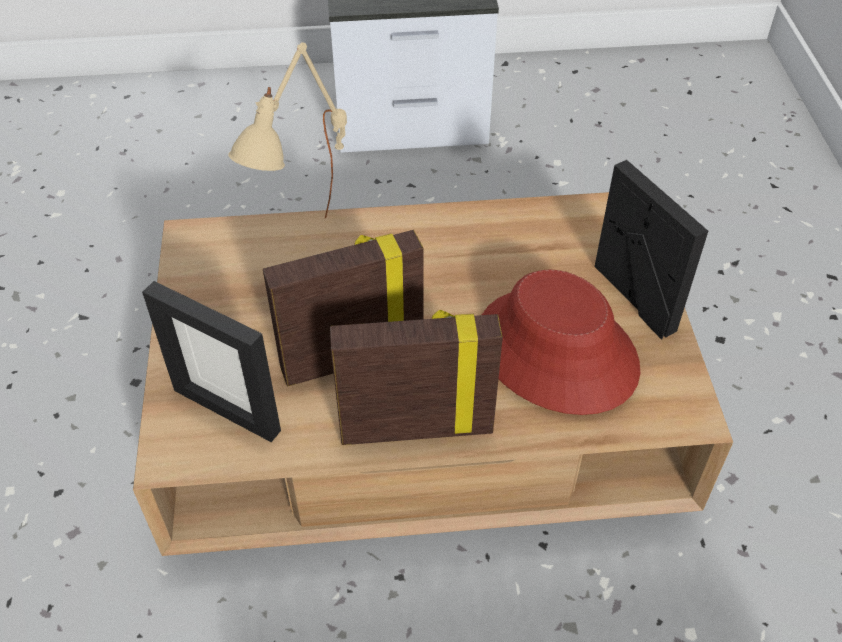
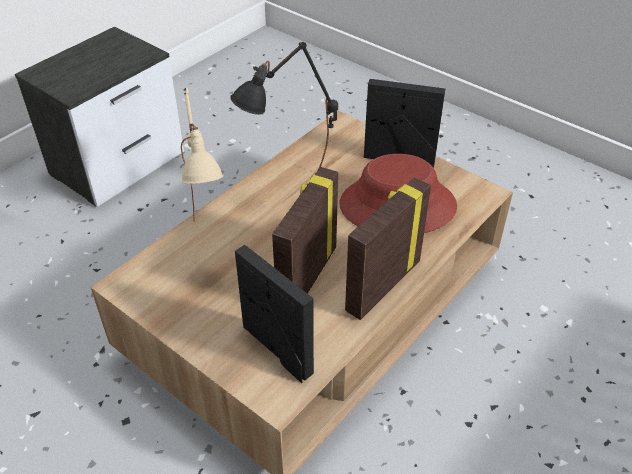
camera: 45 degrees left, 5 degrees down
(228, 408) = (275, 350): picture frame -> picture frame turned 120 degrees counterclockwise
(463, 247) = (289, 188): none -> black table lamp

